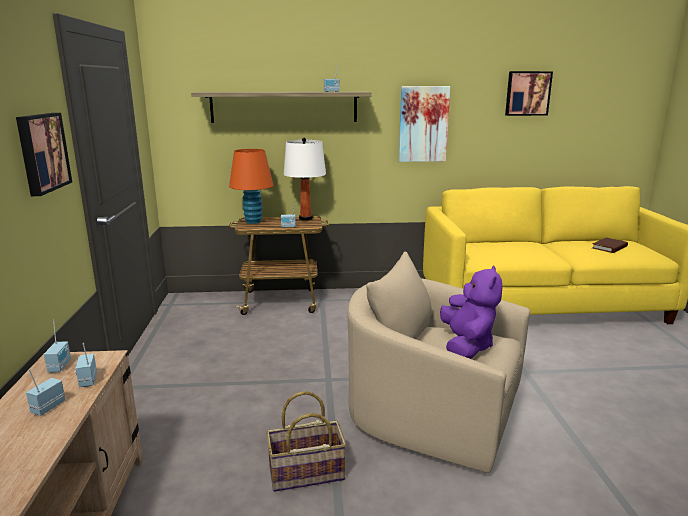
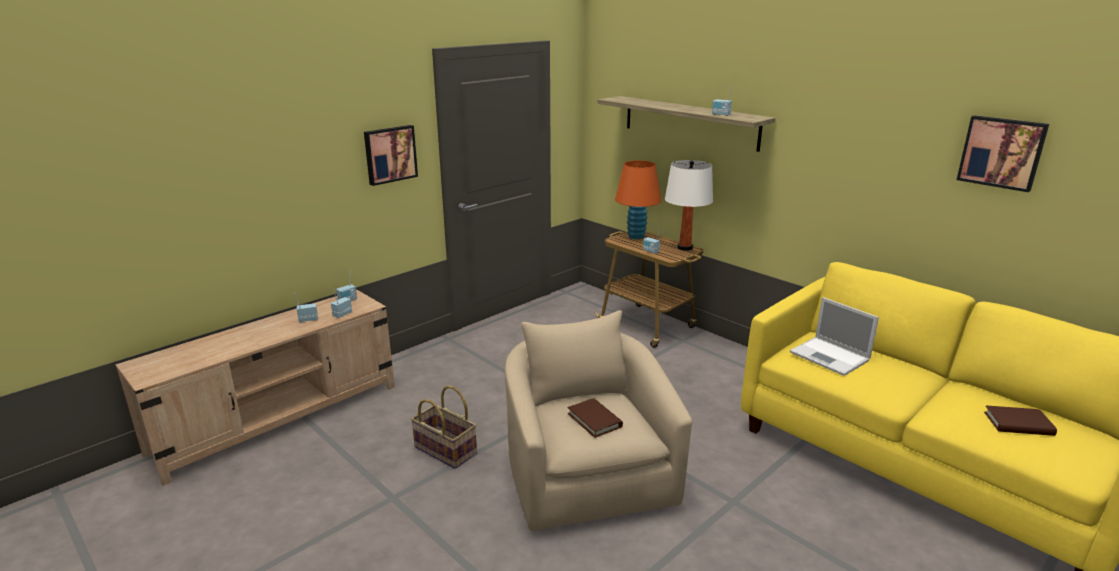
camera: 50 degrees right, 5 degrees up
(423, 124) = (838, 169): picture -> none
(466, 346) = (594, 420): purple plush toy -> brown book
(493, 250) = (831, 357): none -> laptop

